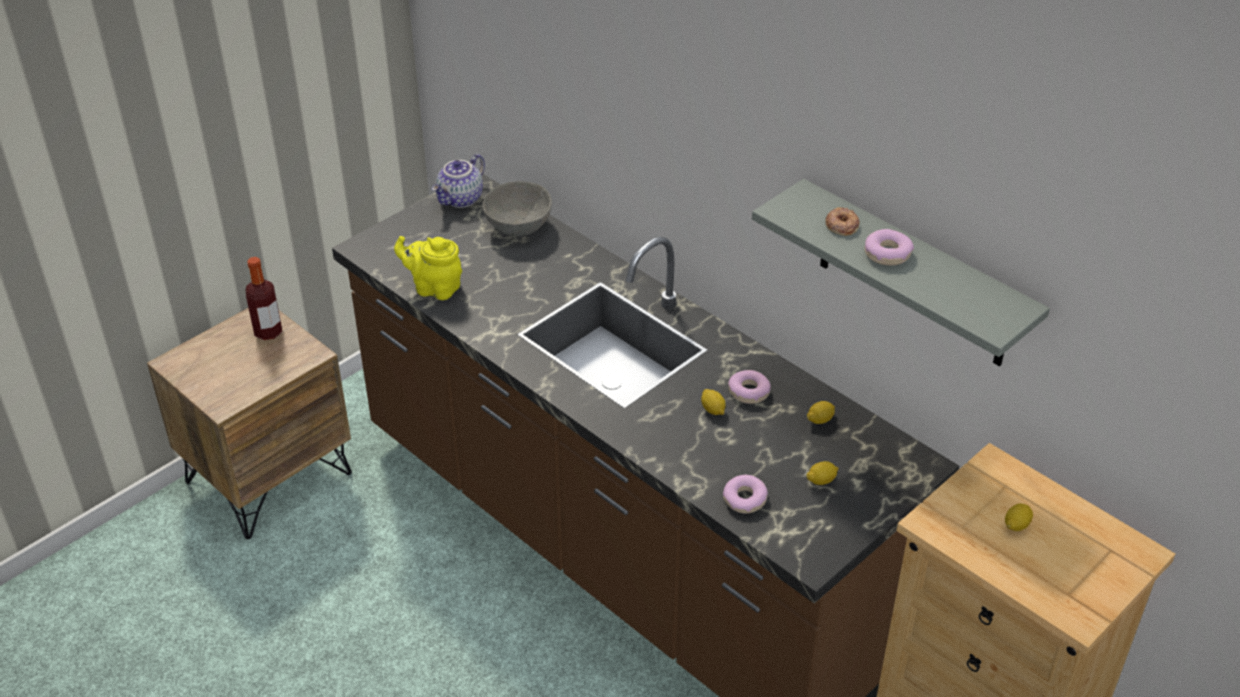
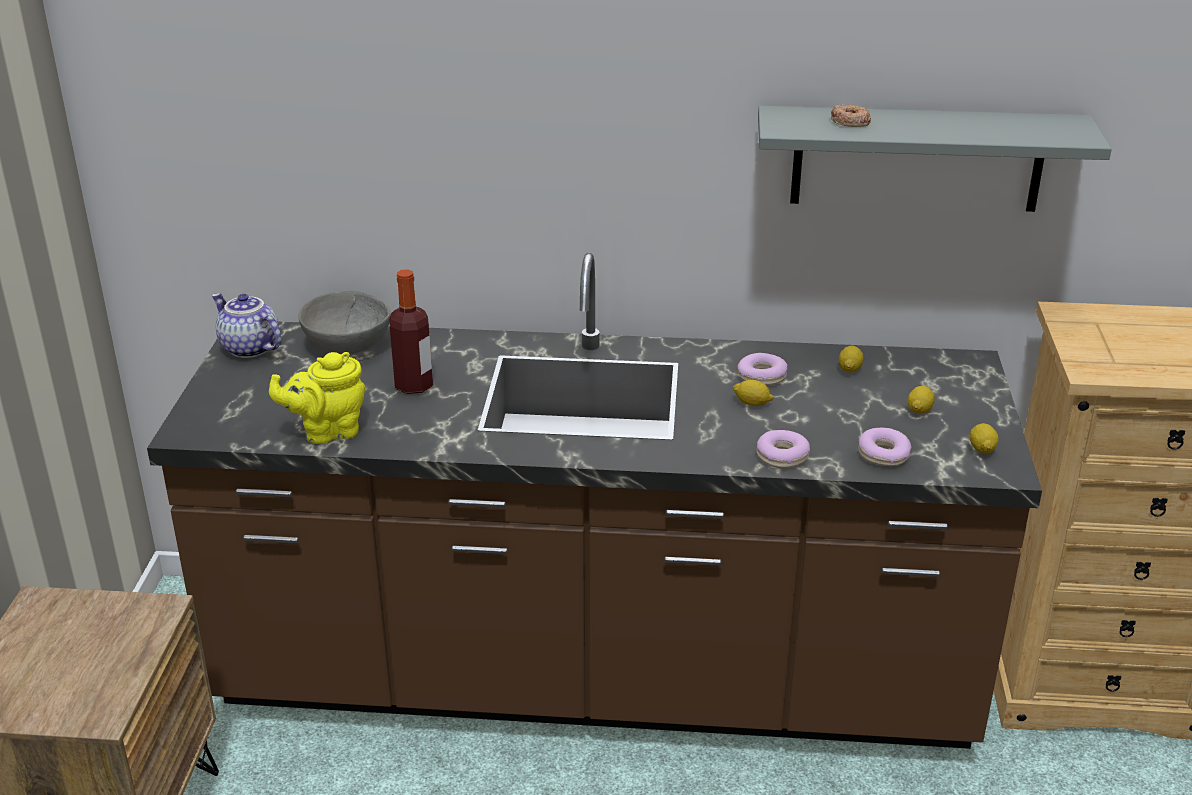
camera: 40 degrees left, 10 degrees down
(268, 332) = (71, 614): bottle -> bottle (413, 385)
(461, 199) = (248, 348): teapot -> teapot turned 135 degrees clockwise
(887, 254) = (920, 125): donut -> donut (782, 456)
(1016, 525) = (1146, 343): lemon -> lemon (982, 449)

